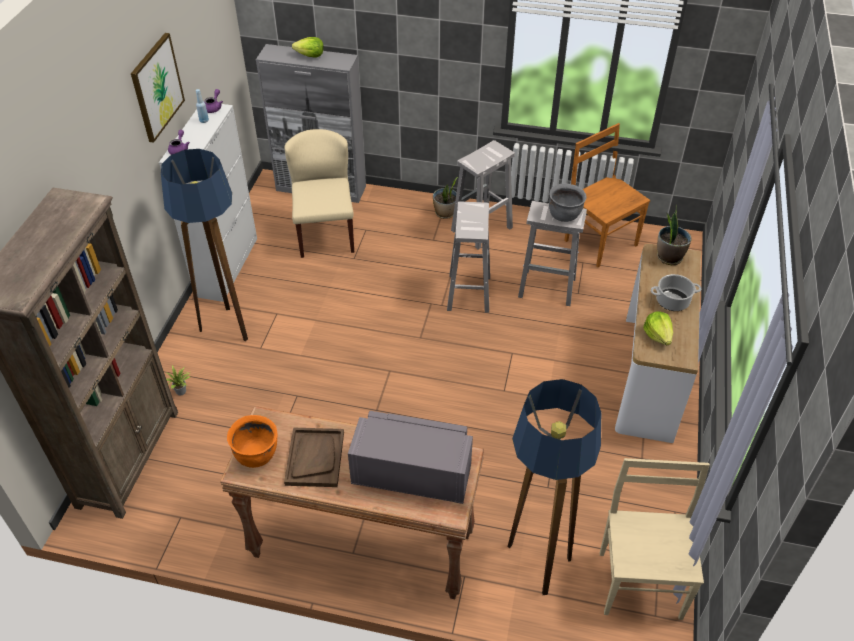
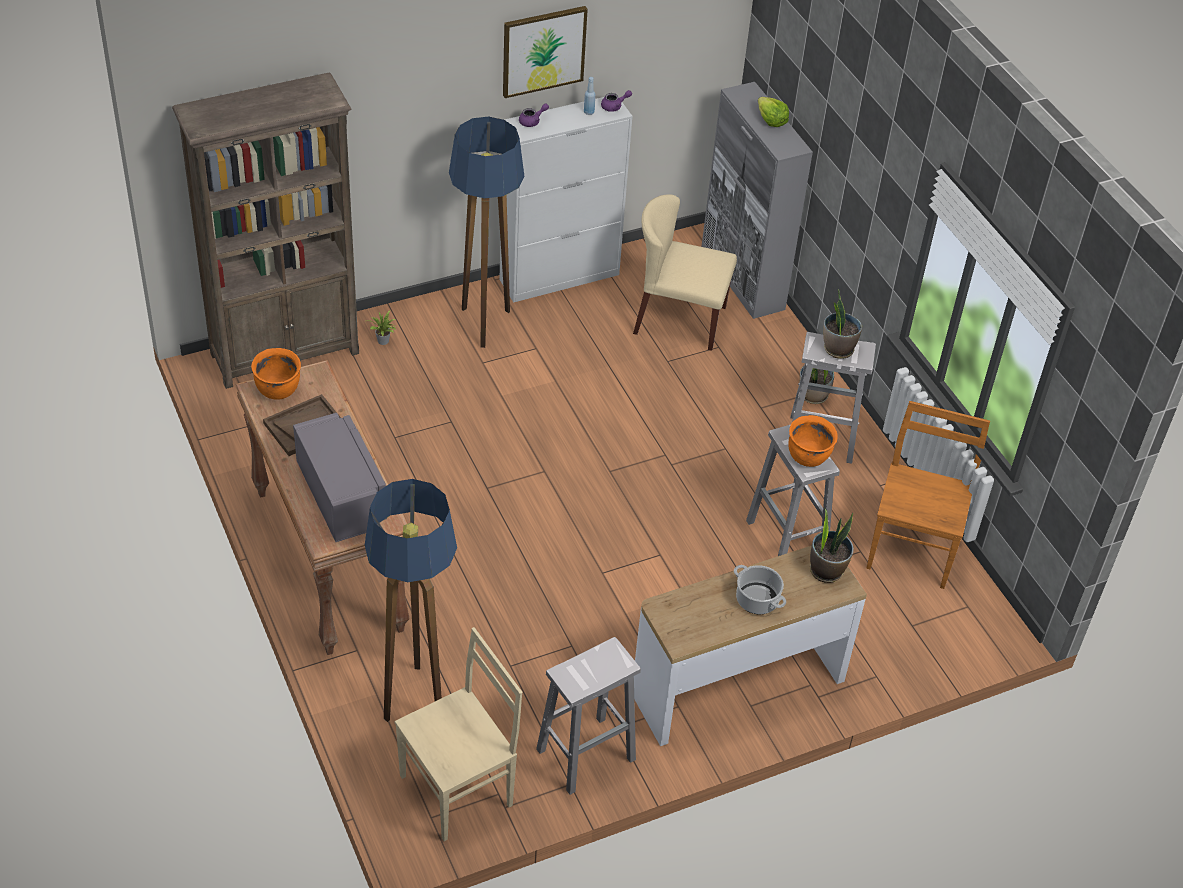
camera: 50 degrees right, 0 degrees up
(325, 234) = (679, 320): beige chair -> beige chair turned 120 degrees counterclockwise
(468, 292) = (712, 476): white stool -> white stool (587, 753)
(484, 156) = (838, 349): none -> potted plant
(564, 215) = (808, 457): grey cooking pot -> orange cooking pot
(658, 335) = (693, 607): lettuce -> none

